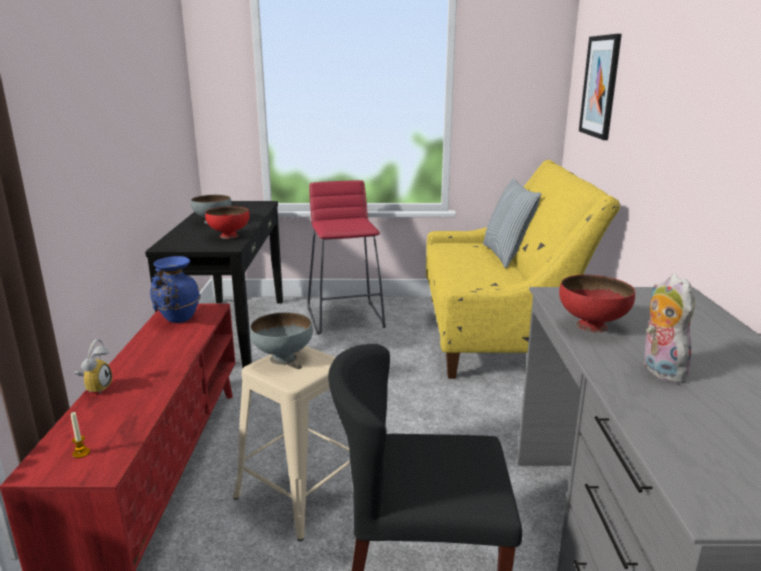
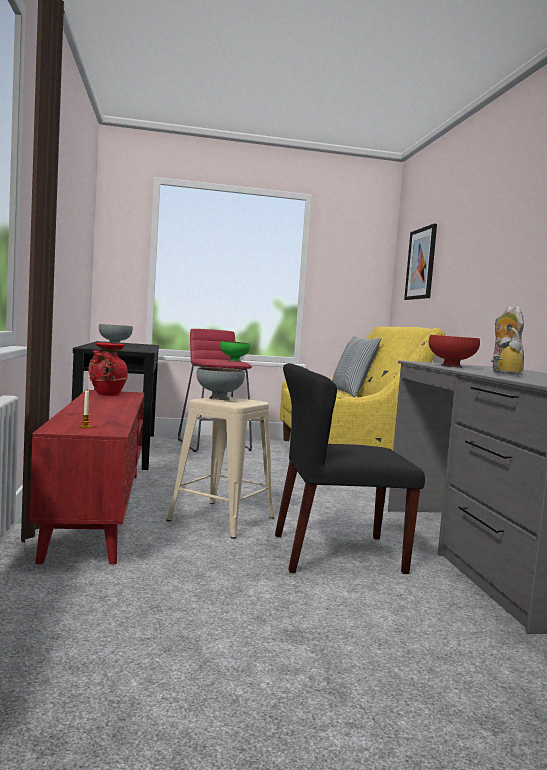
camera: 10 degrees left, 15 degrees down
(96, 388) = (68, 410): alarm clock -> alarm clock (503, 375)
(177, 319) = (106, 394): blue vase -> red vase
(229, 236) = (137, 349): red bowl -> none
(360, 224) = (234, 361): none -> green bowl

